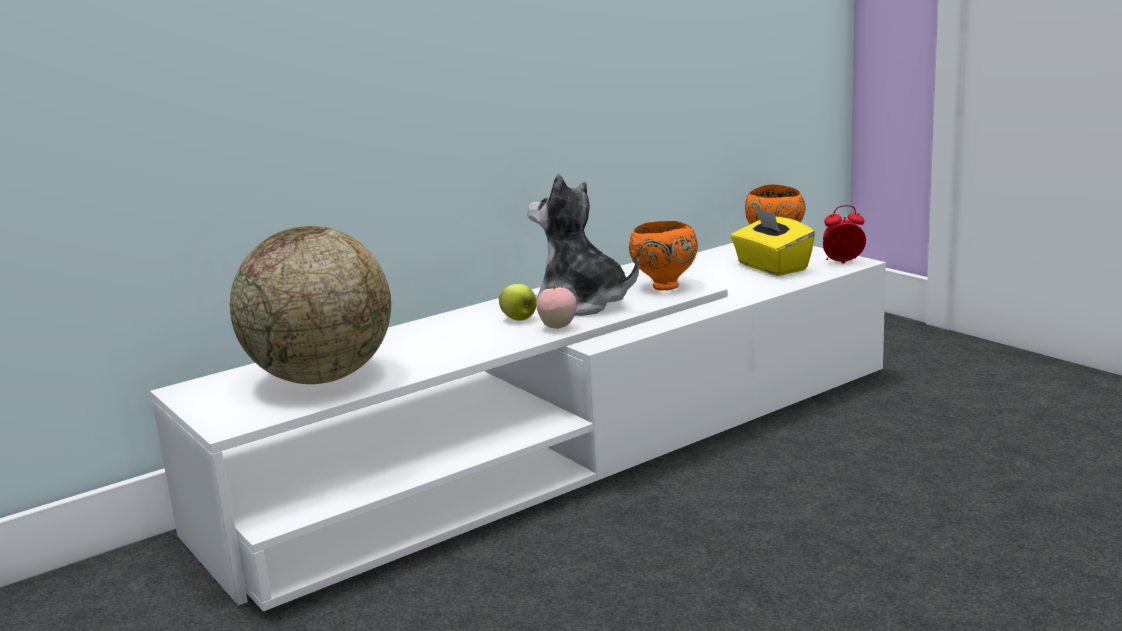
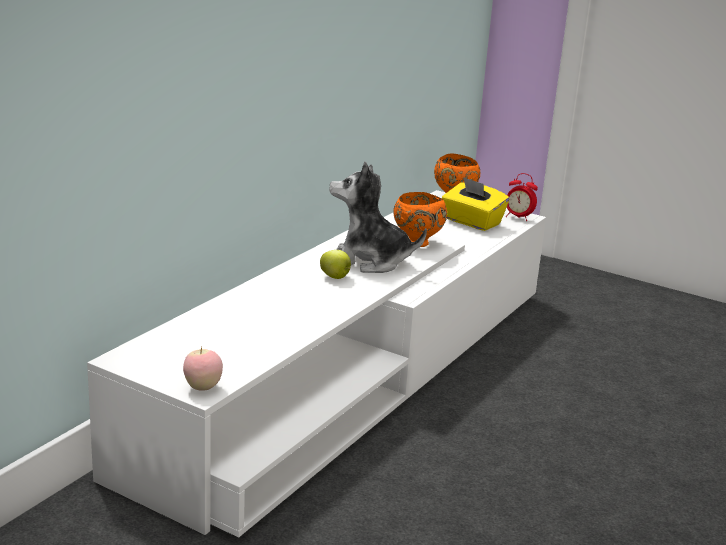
camera: 25 degrees left, 5 degrees up
(322, 378) = (231, 341): globe -> none
(558, 327) = (373, 284): apple -> apple (202, 387)
(843, 262) = (518, 217): alarm clock -> alarm clock turned 135 degrees counterclockwise

